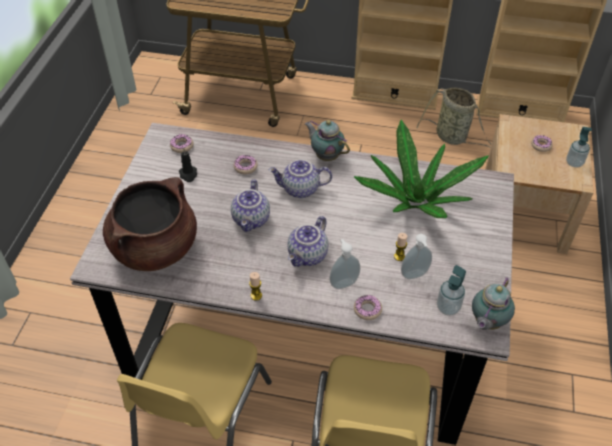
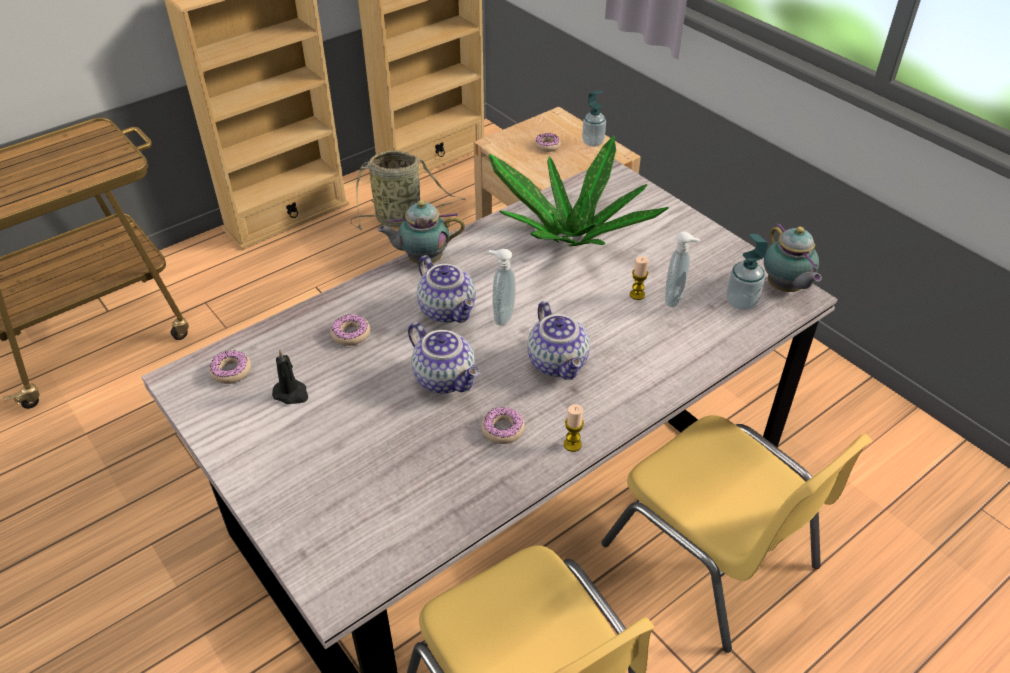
camera: 50 degrees left, 5 degrees down
(155, 248) = (382, 501): brown cooking pot -> none
(300, 190) = (448, 310): teapot -> teapot turned 75 degrees counterclockwise
(343, 283) = (629, 358): soap dispenser -> soap dispenser (501, 316)
(367, 310) = (687, 362): donut -> donut (503, 429)

